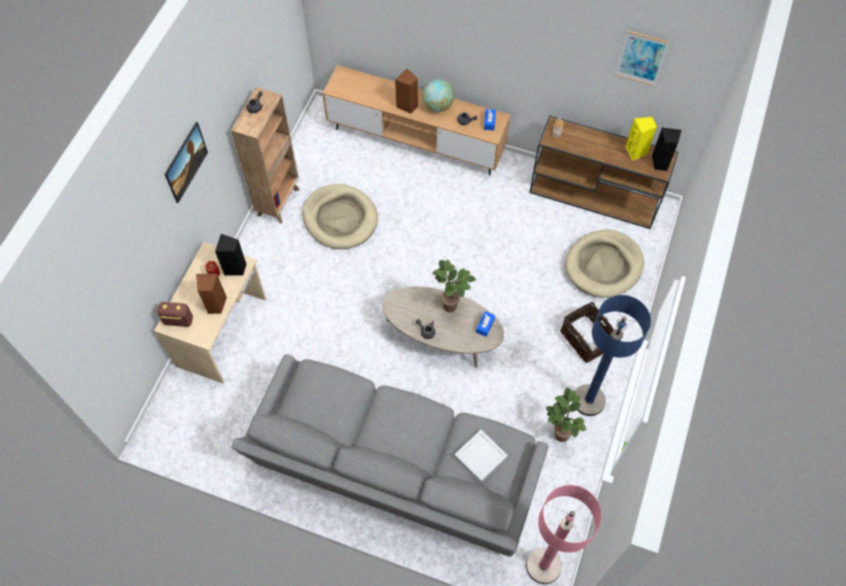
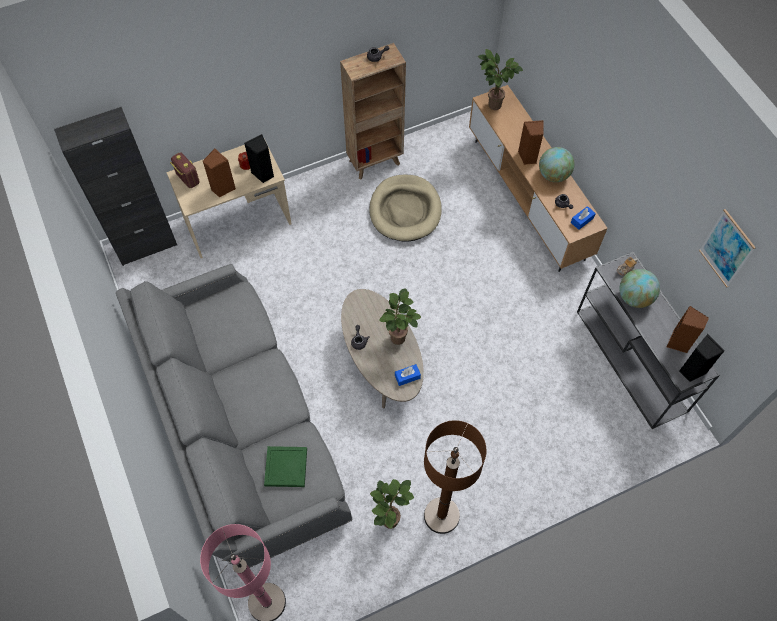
camera: 45 degrees right, 0 degrees up
(166, 412) = (146, 245): none -> black cabinet
(189, 169) = (271, 63): picture -> none
(343, 88) = (492, 106): none -> potted plant
(481, 456) = (286, 468): white tray -> green tray
(582, 145) = (634, 297): none -> globe
(587, 338) = (496, 467): basket -> none
(588, 400) = (441, 515): blue floor lamp -> brown floor lamp
(595, 196) = (632, 361): brown console table -> grey console table
(604, 265) = (575, 423): beige dog bed -> none
(636, 152) = (679, 343): yellow speaker -> brown speaker

